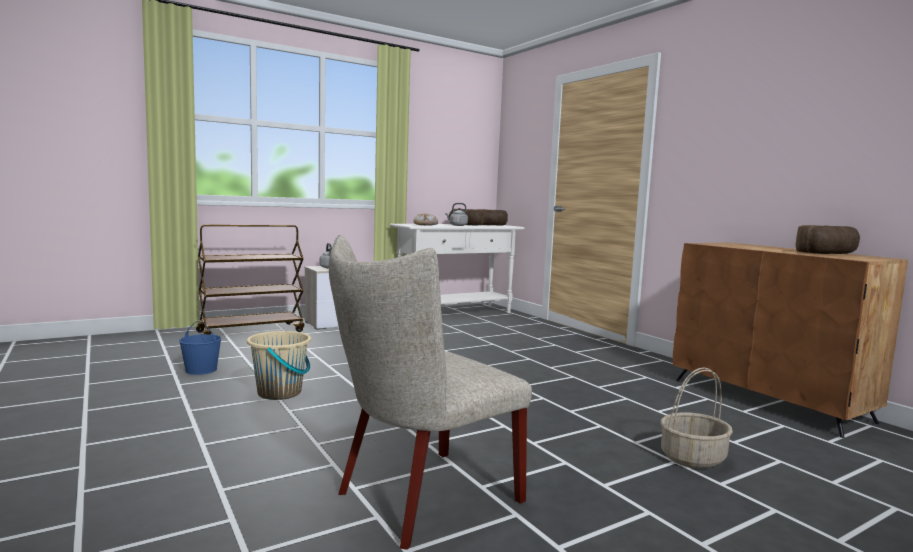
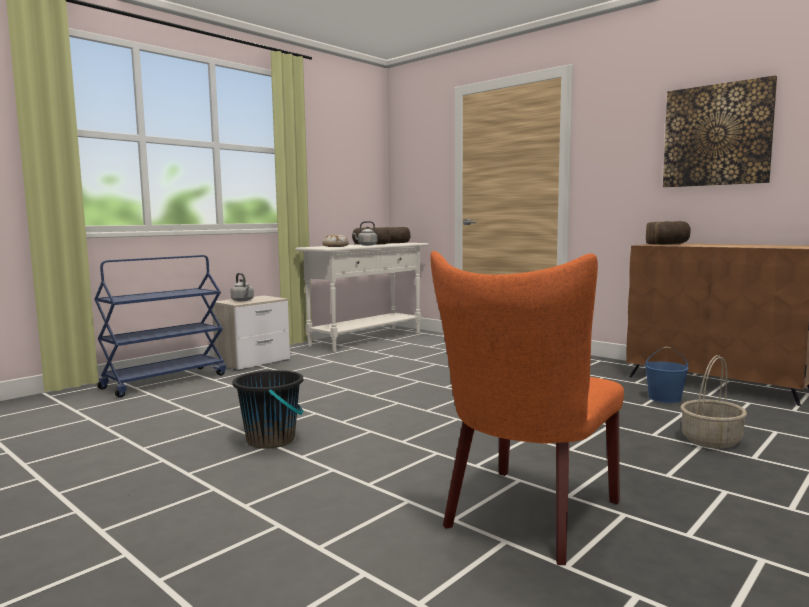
camera: 15 degrees left, 0 degrees up
(200, 370) = (151, 429): blue bucket -> blue bucket (664, 398)
(252, 331) = (165, 381): brown cart -> blue cart
(280, 393) = (271, 440): beige bucket -> black bucket
(419, 499) = (526, 517): beige chair -> orange chair
(796, 129) = (717, 135): none -> picture
(828, 253) = (764, 245): bread -> bread (670, 244)

